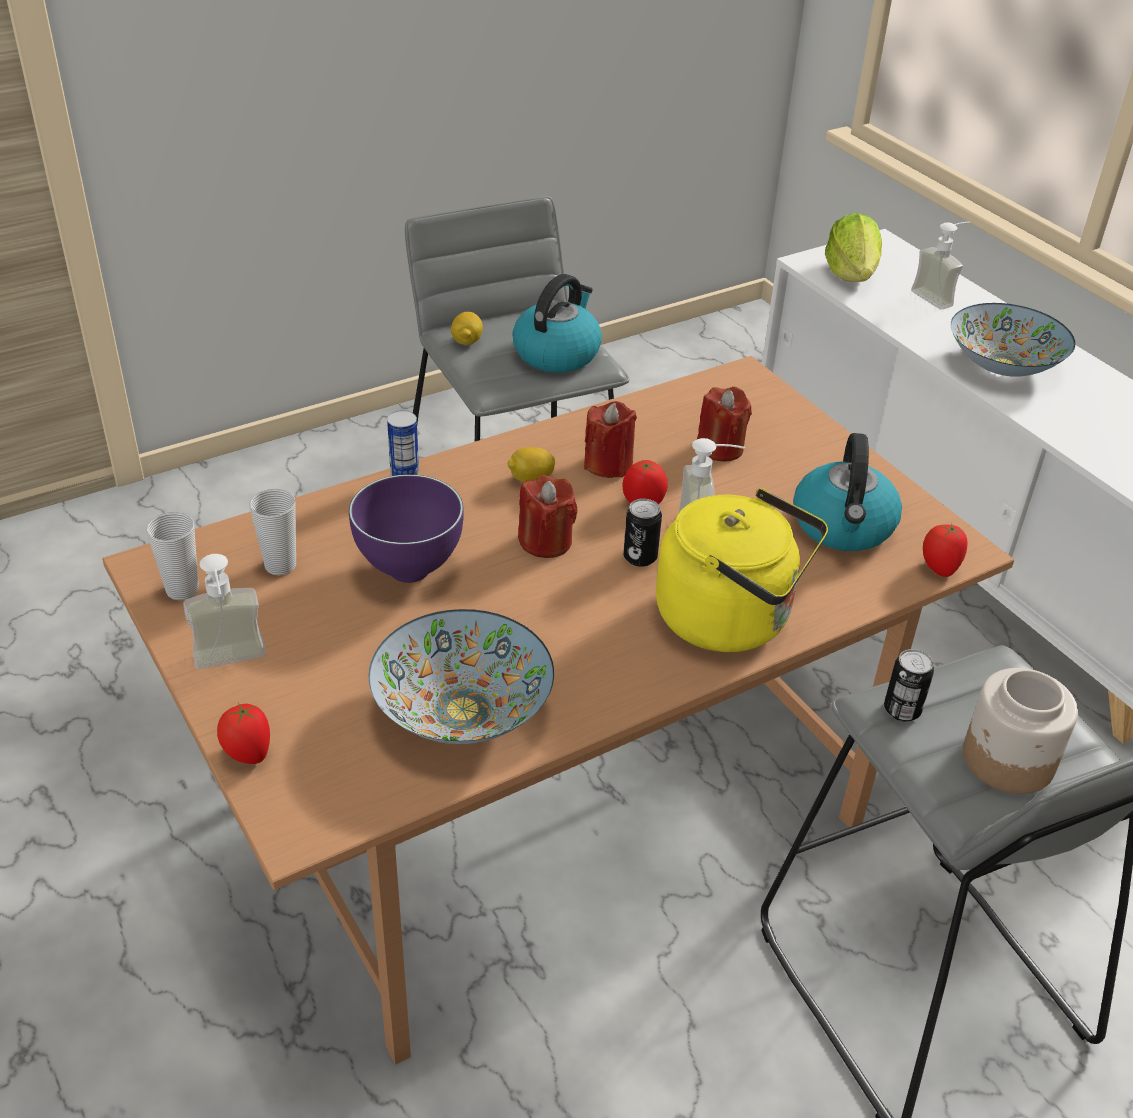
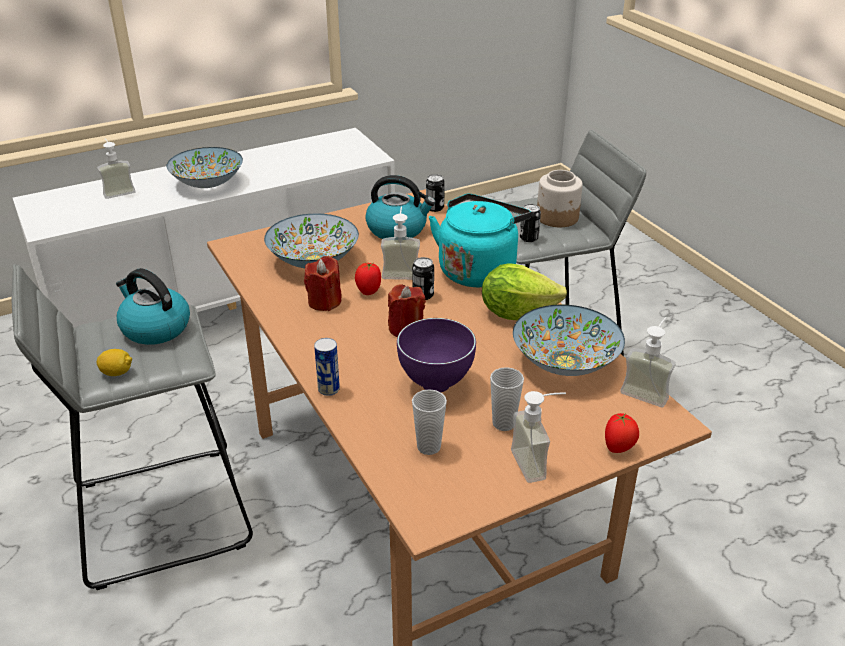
camera: 85 degrees left, 5 degrees down
(182, 590) = (458, 498): cup -> cup (503, 423)
(383, 807) = (647, 391): none -> soap dispenser
(530, 479) = (336, 333): lemon -> none
(719, 448) = (314, 260): red candle -> bowl
(731, 619) = (478, 270): yellow kettle -> turquoise kettle
(851, 274) = (70, 216): lettuce -> lettuce (517, 312)
(938, 568) = (435, 208): tomato -> can

